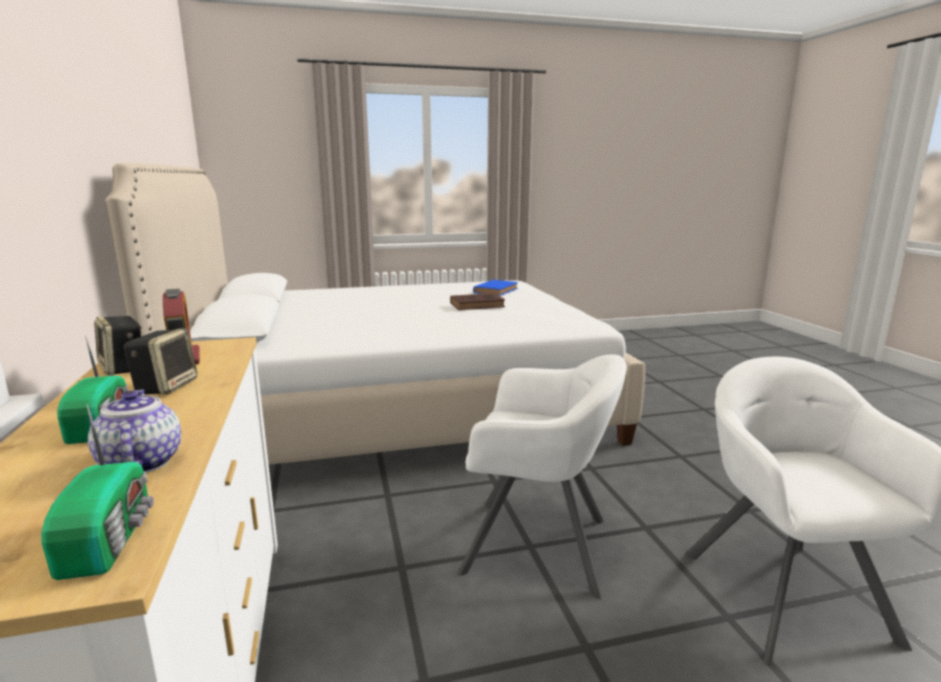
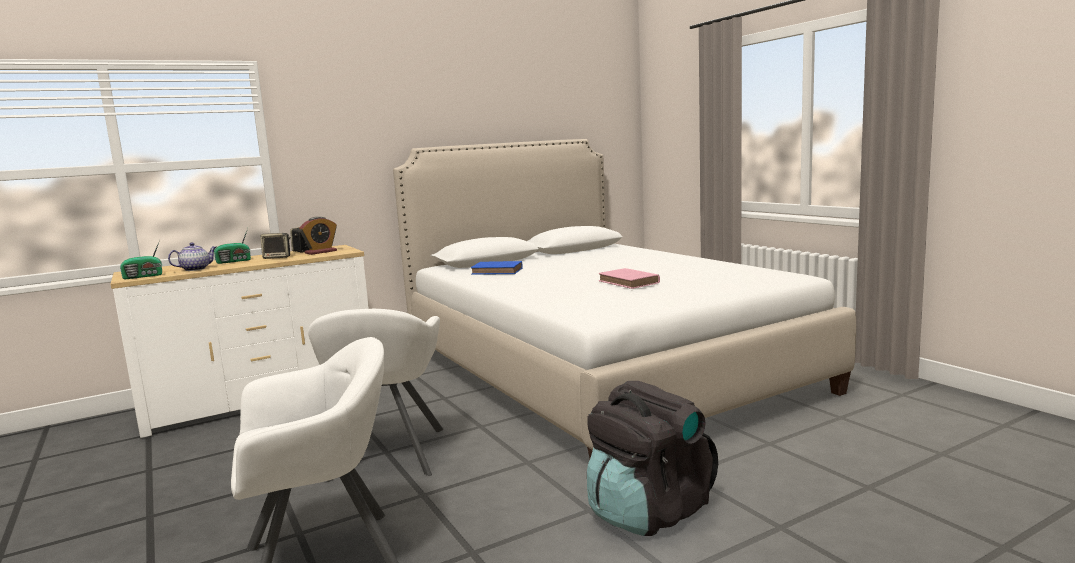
camera: 75 degrees right, 5 degrees down
(478, 305) = (629, 282): brown book -> pink book
(496, 291) = (720, 278): blue book -> blue book (498, 271)
(684, 438) = (648, 511): none -> black backpack

